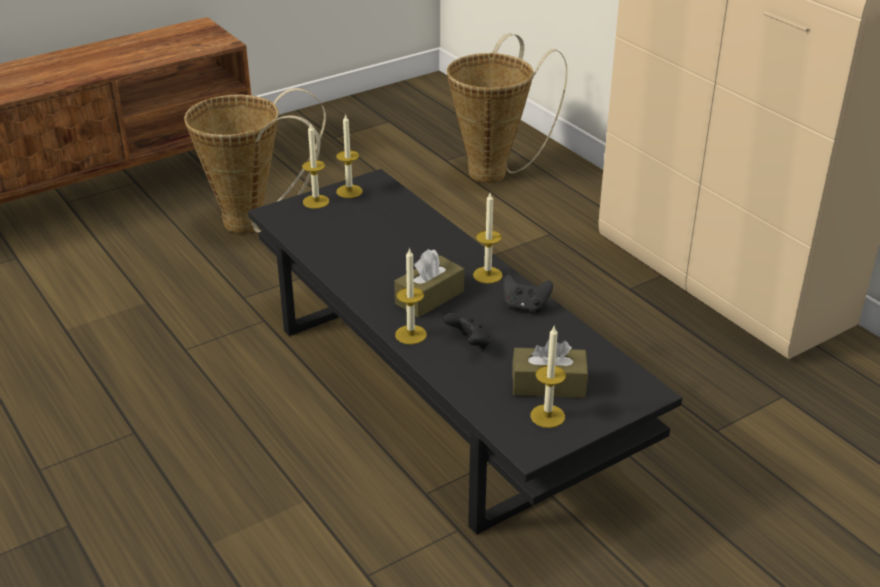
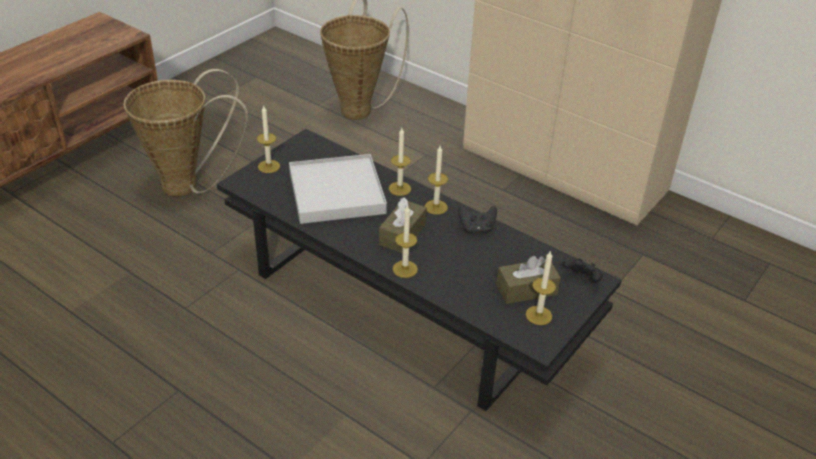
camera: 20 degrees left, 5 degrees up
(349, 191) = (291, 153): candle -> candle (399, 188)
(377, 241) = (336, 193): none -> white tray
(468, 344) = (452, 268): black game controller -> black game controller (582, 279)

